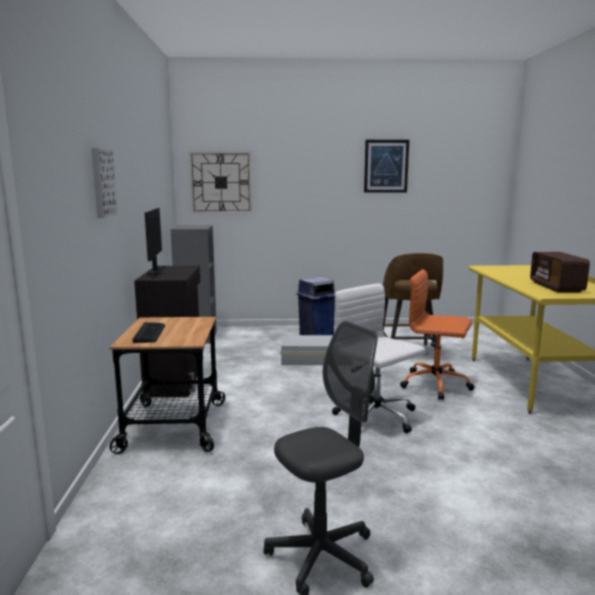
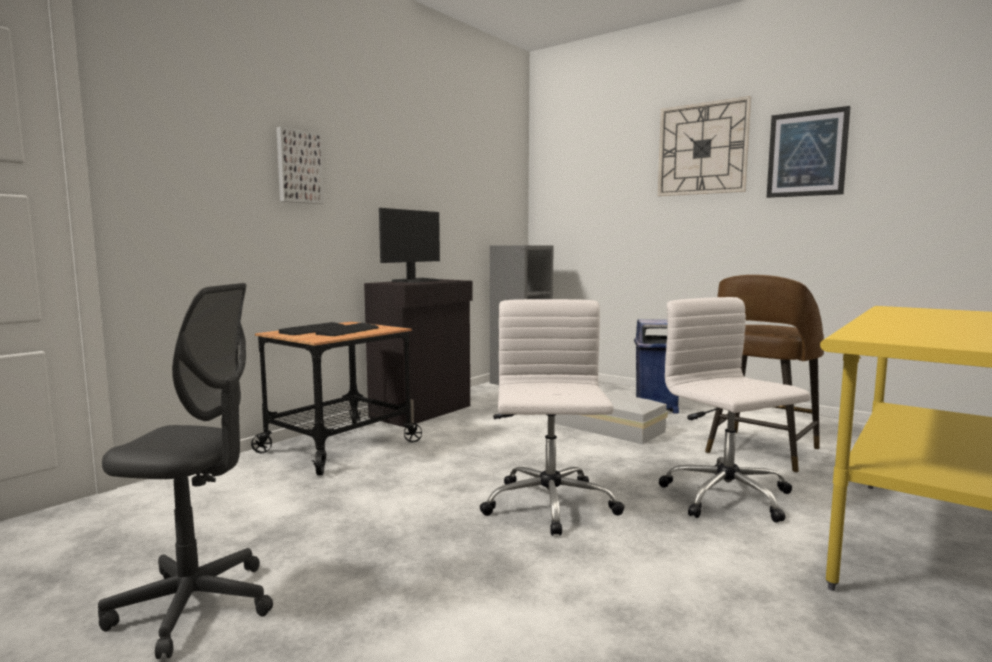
camera: 40 degrees right, 5 degrees down
(181, 328) = (348, 331): none -> keyboard
(221, 182) = (575, 194): wall clock -> wall clock (702, 149)
(436, 384) = (728, 498): orange office chair -> white office chair
(556, 287) = (939, 333): radio -> none

